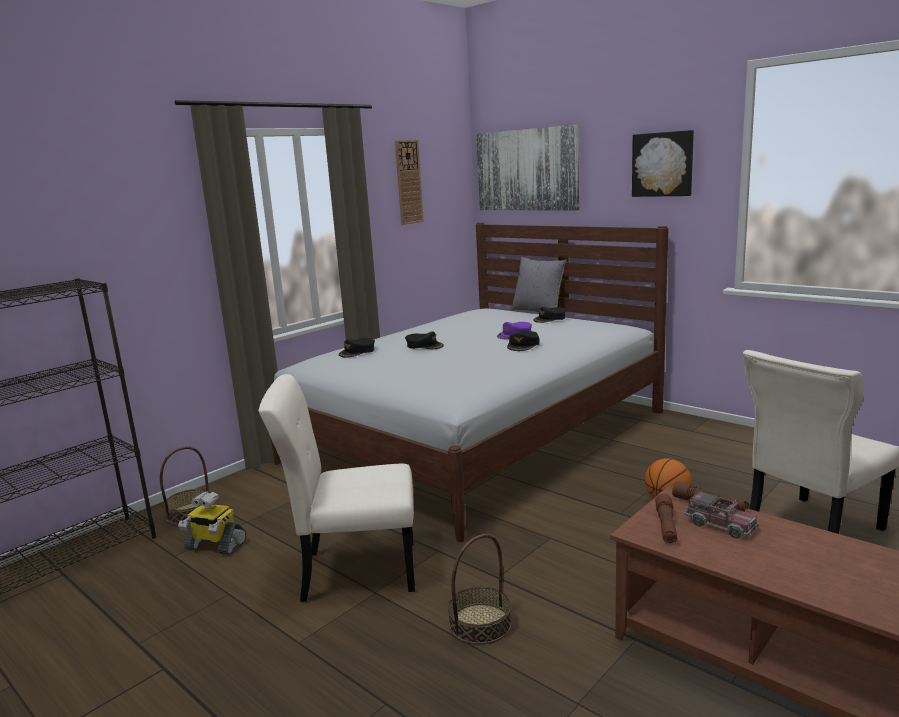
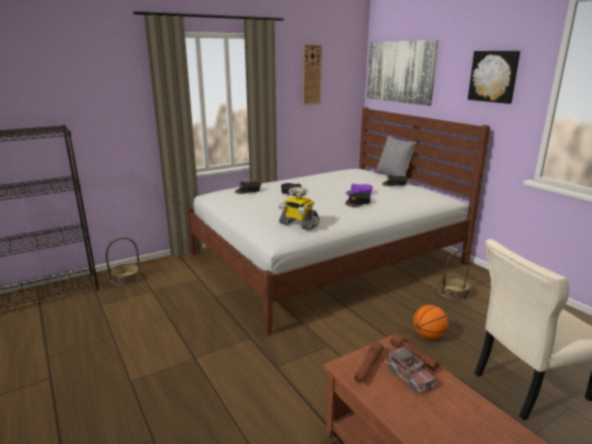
camera: 15 degrees right, 5 degrees up
(215, 546) = (125, 303): toy robot -> toy robot (298, 224)
(354, 571) = (191, 339): beige chair -> none
(480, 624) = (244, 398): basket -> basket (453, 293)

